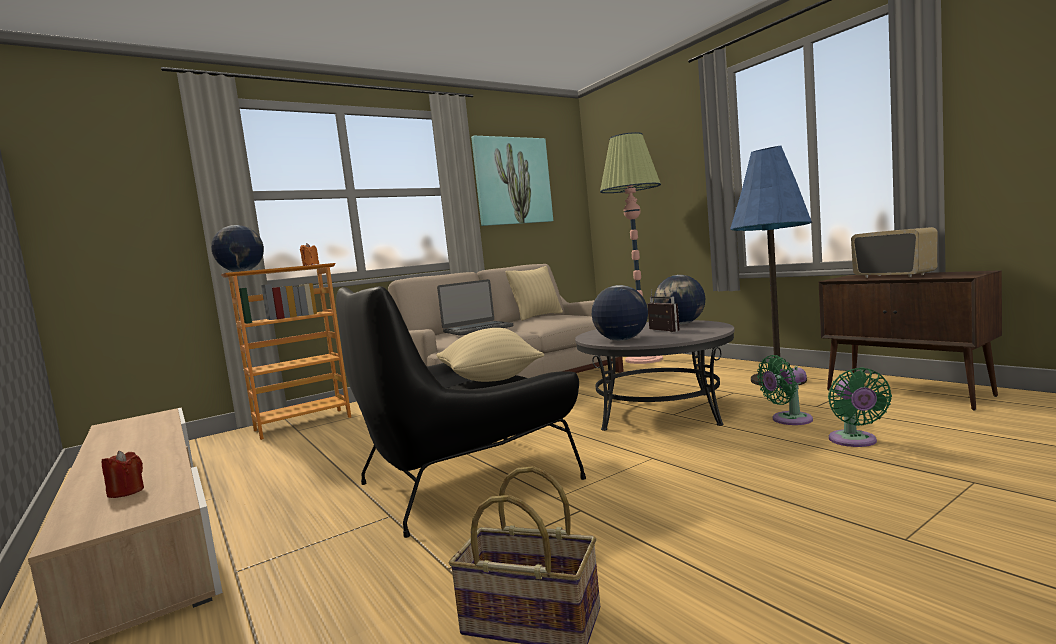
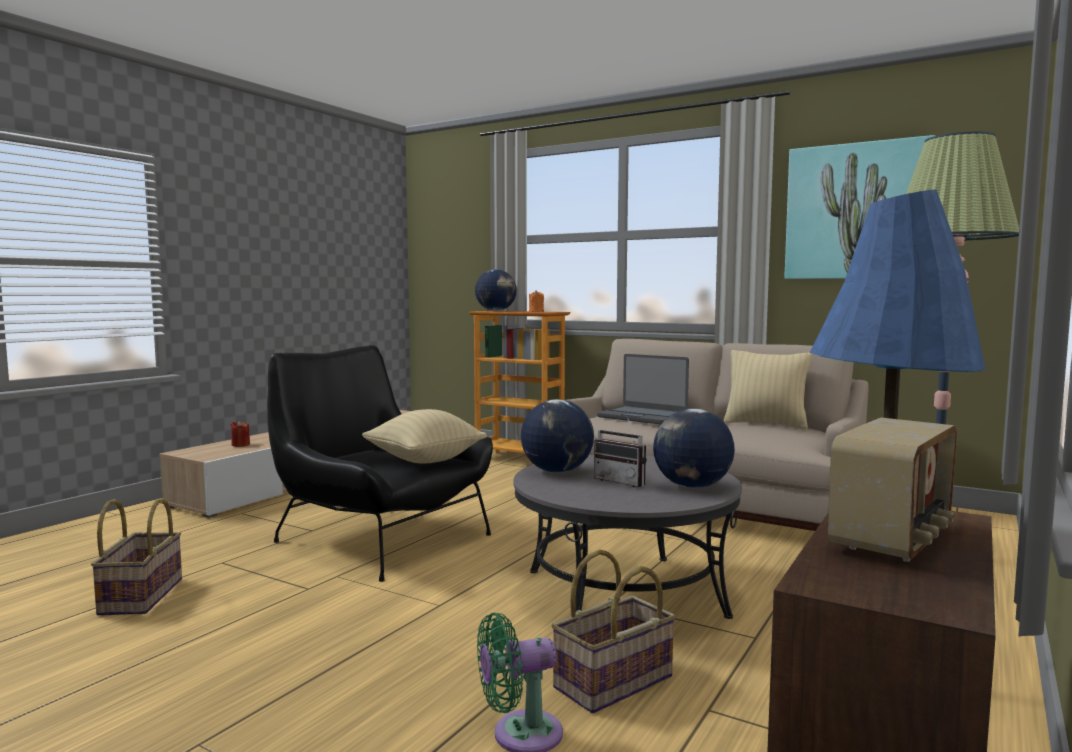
camera: 65 degrees right, 0 degrees up
(660, 331) = (623, 481): radio -> radio turned 90 degrees clockwise
(788, 420) = (614, 683): green fan -> basket

